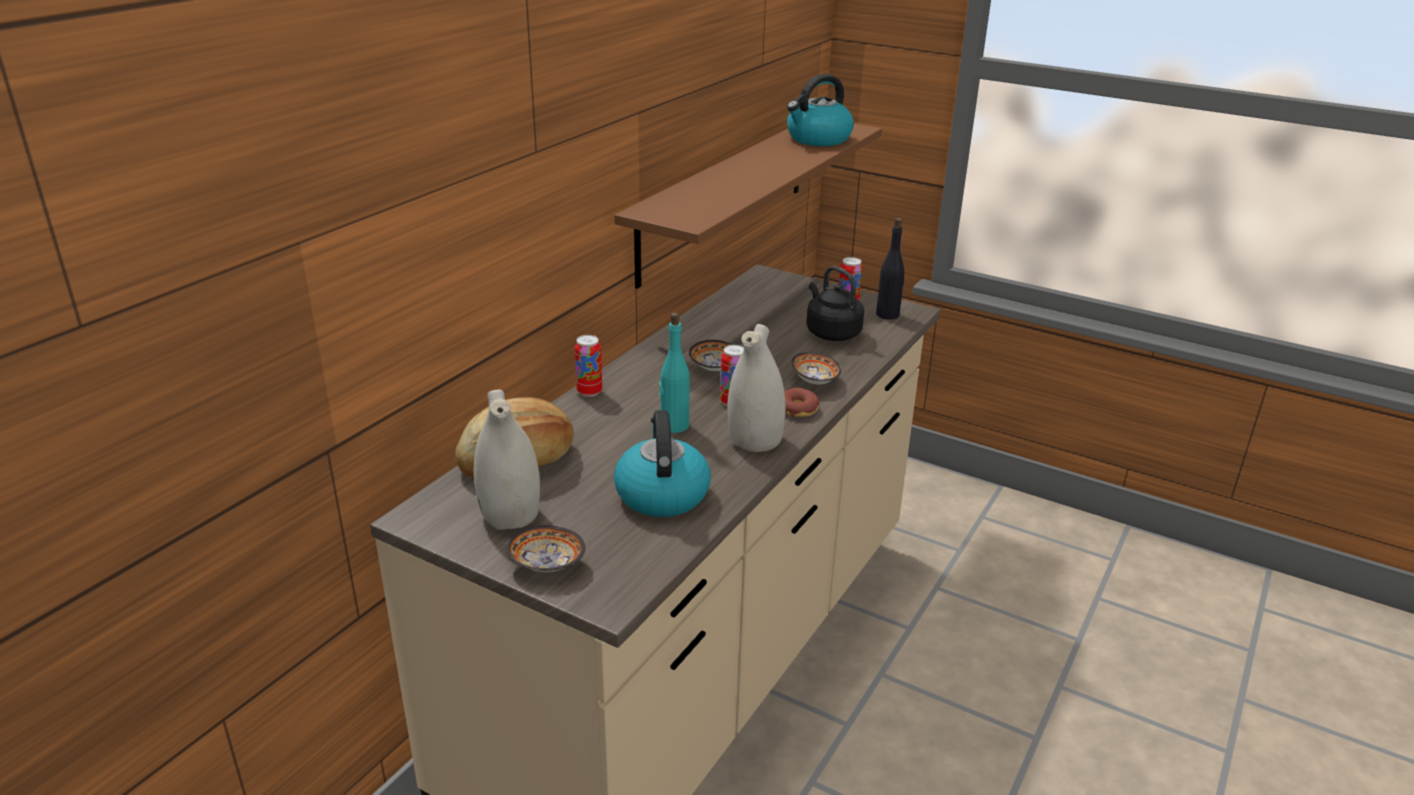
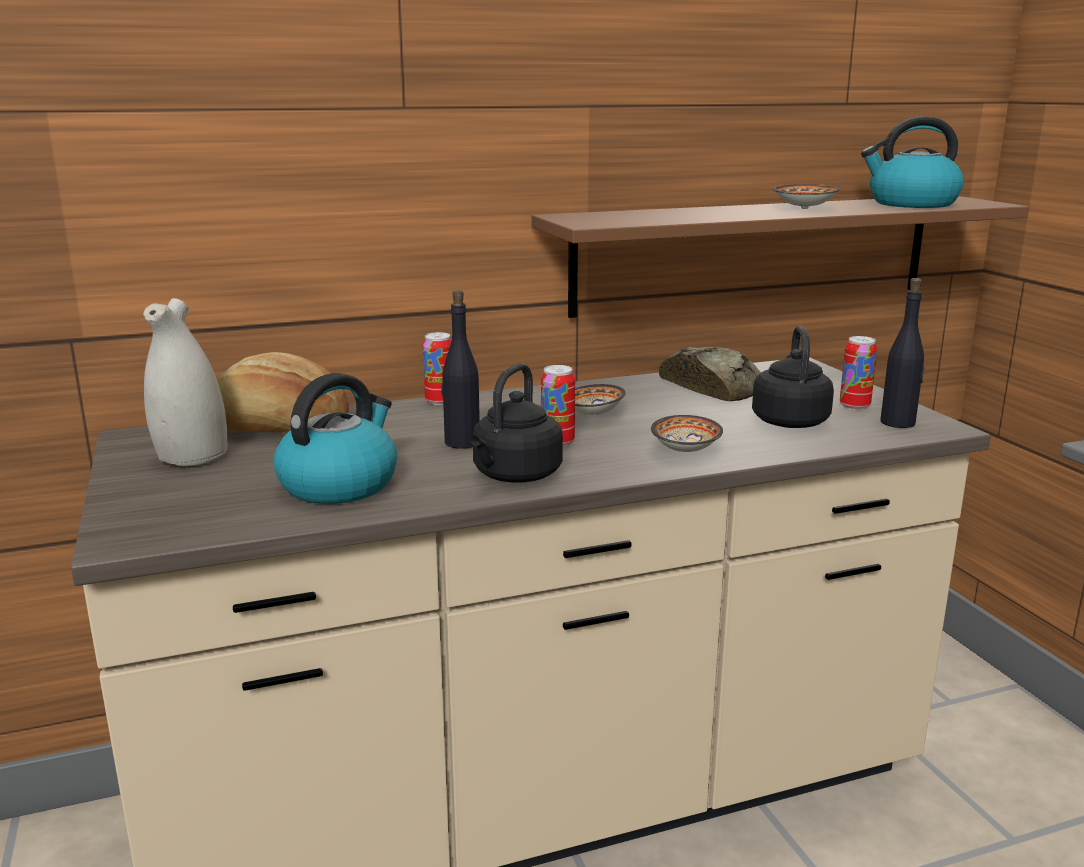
camera: 40 degrees right, 10 degrees down
(546, 565) = (139, 497): bowl -> bowl (803, 208)
(674, 426) = (461, 442): turquoise bottle -> black bottle
(745, 315) = (712, 387): none -> bread
(754, 441) = (514, 476): white vase -> black kettle
(797, 409) = (617, 466): donut -> none

